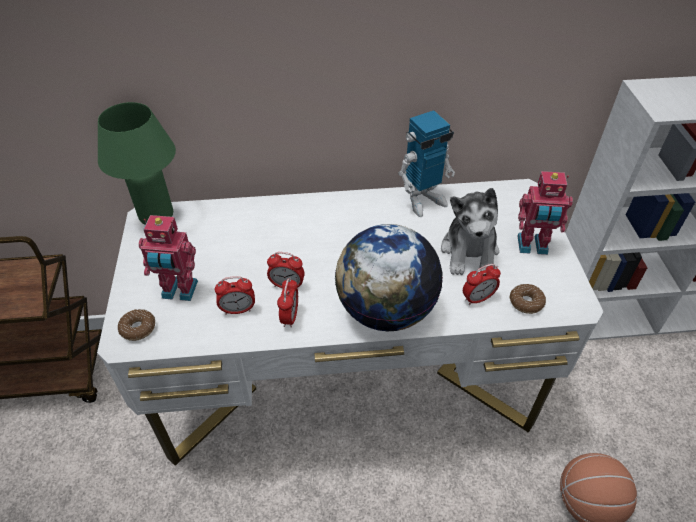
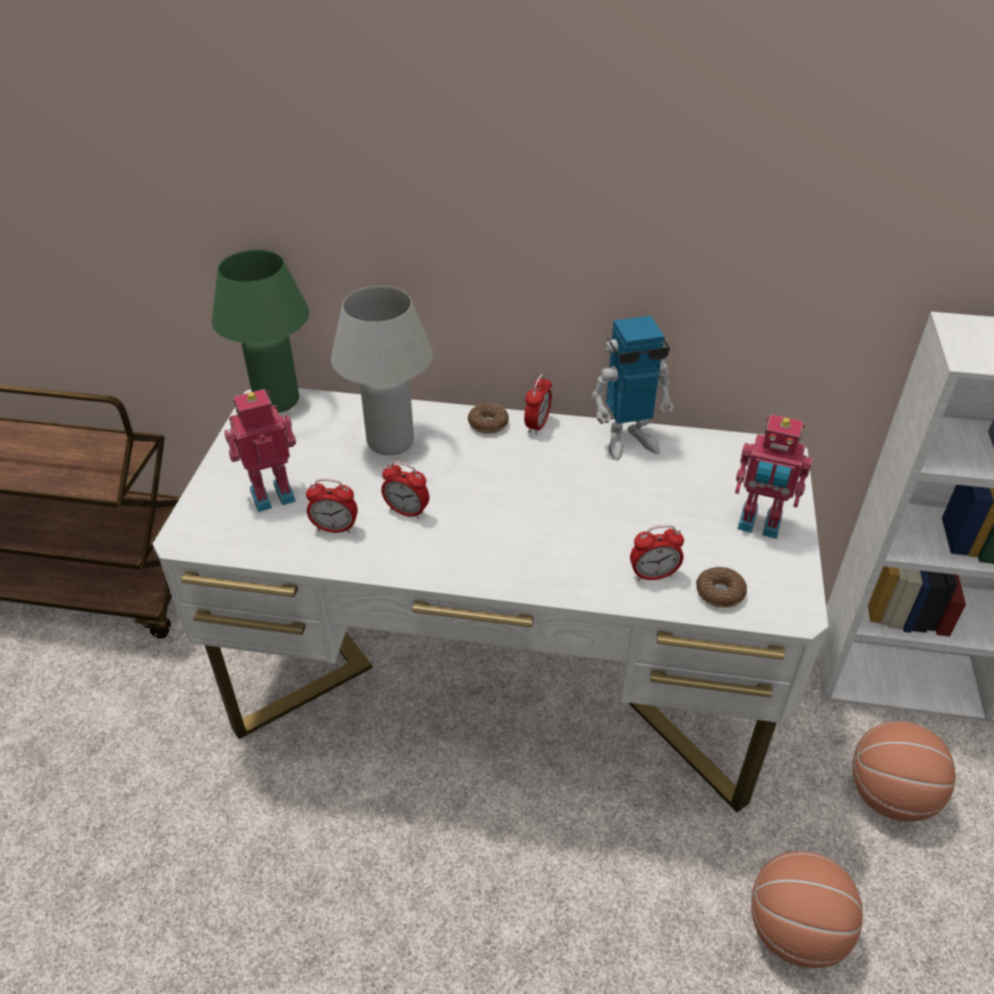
camera: 15 degrees right, 5 degrees down
(138, 328) = (208, 526): donut -> donut (488, 424)
(179, 291) = (272, 493): toy robot -> toy robot turned 135 degrees clockwise
(255, 232) = (390, 442): none -> white table lamp
(290, 317) = (396, 549): alarm clock -> alarm clock (537, 425)
(385, 310) = (522, 565): globe -> none
(470, 252) = (666, 515): plush toy -> none
(614, 397) = (889, 795): none -> basketball

